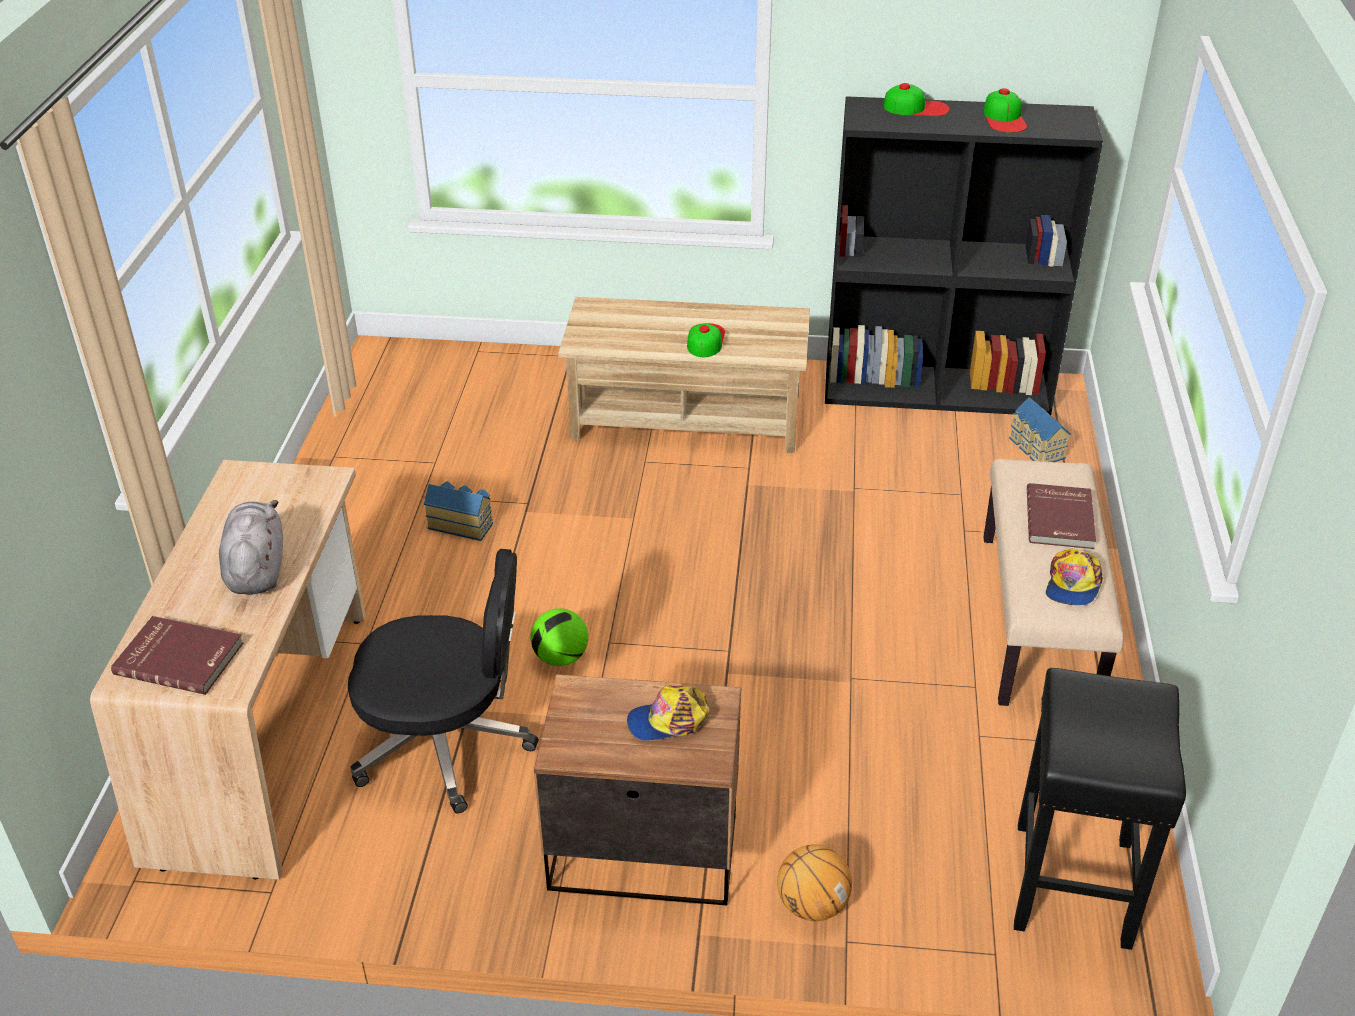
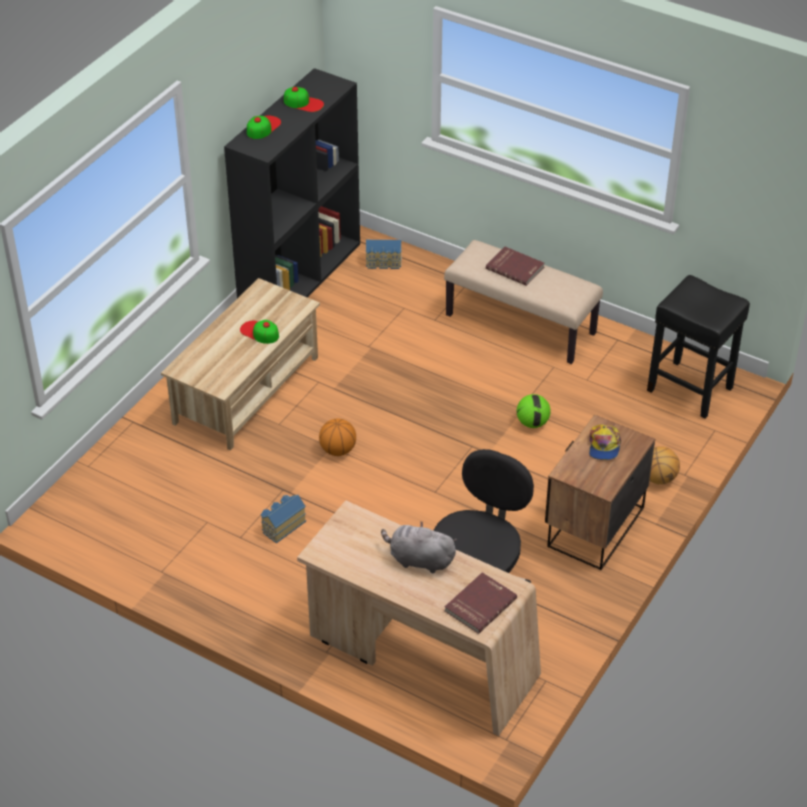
camera: 65 degrees left, 5 degrees up
(560, 657) = (435, 516): football -> football (532, 423)
(631, 526) = (338, 450): none -> basketball
(1072, 584) = (565, 285): cap -> none

